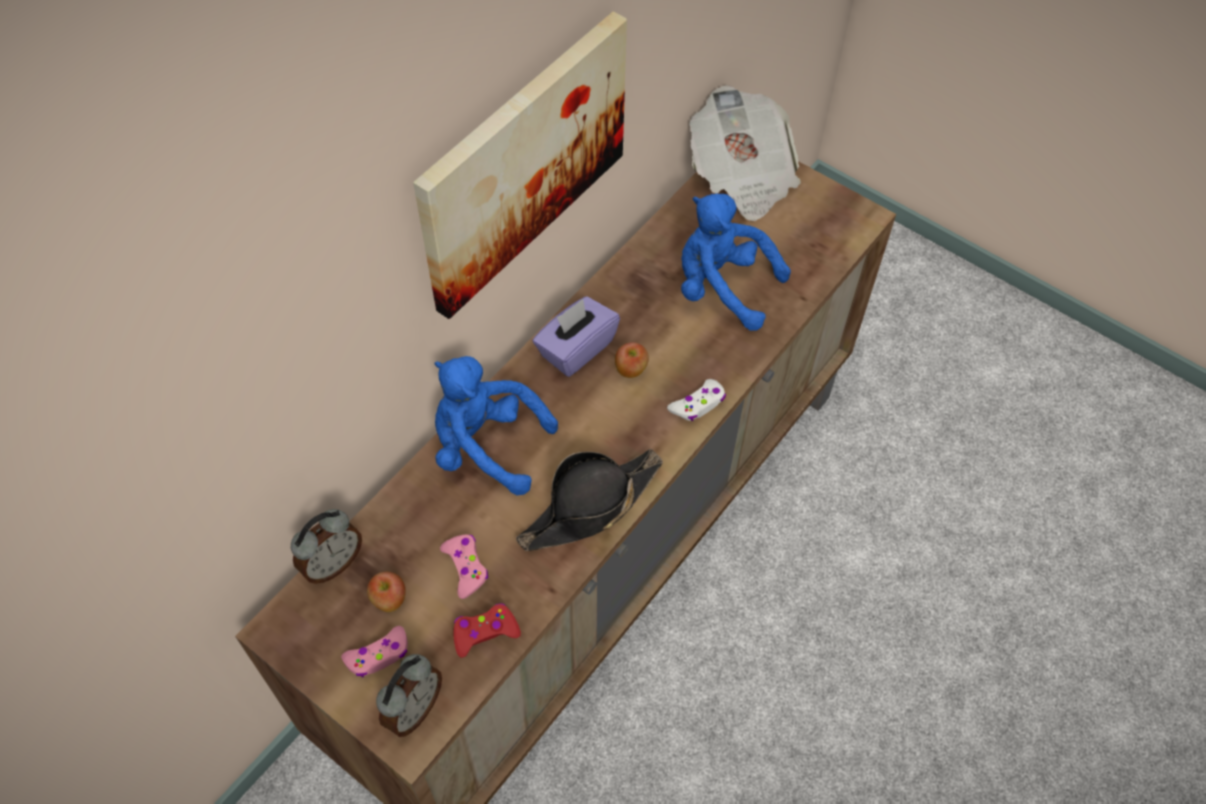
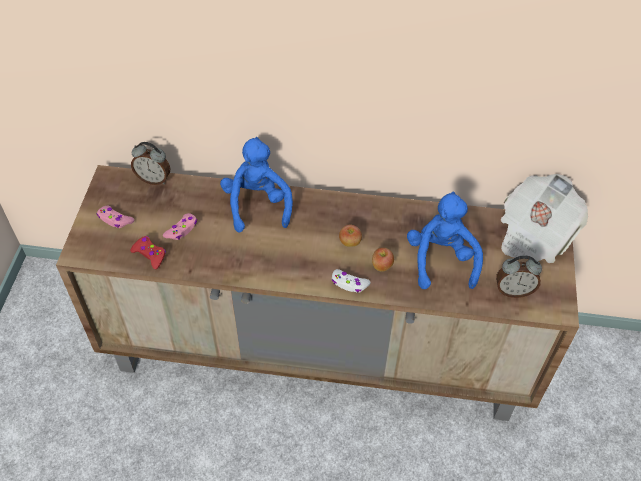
camera: 60 degrees right, 5 degrees down
(389, 600) = (147, 209): apple -> apple (381, 266)
(413, 709) = (94, 246): alarm clock -> alarm clock (513, 290)
(522, 162) = (359, 79): picture -> none
(576, 349) = (345, 212): purple tissue box -> none
(590, 506) = (250, 264): black hat -> none

